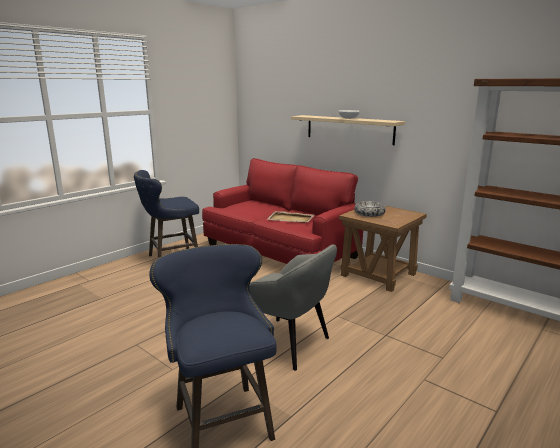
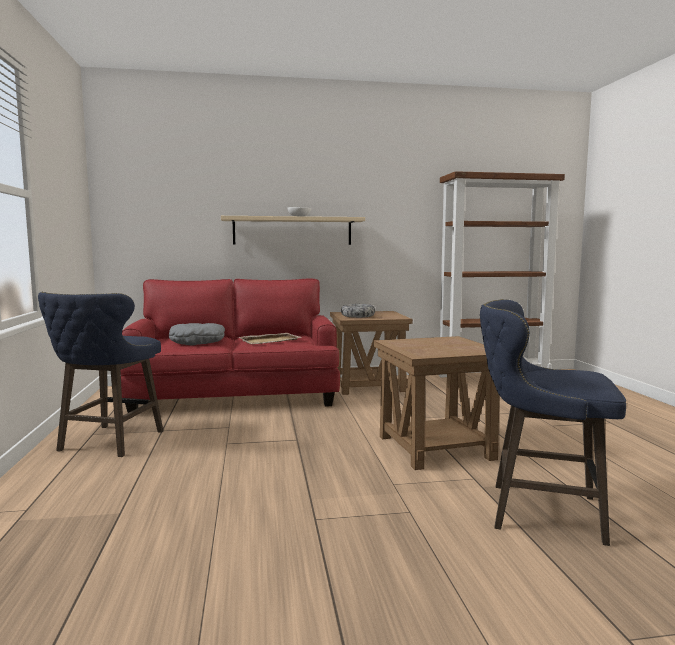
camera: 50 degrees left, 10 degrees down
(254, 209) = (197, 342): none -> grey pillow
(287, 343) = (436, 447): grey armchair -> brown side table

